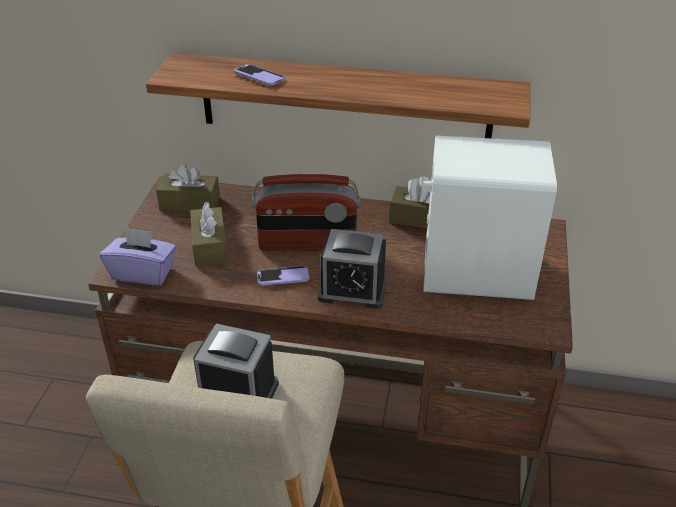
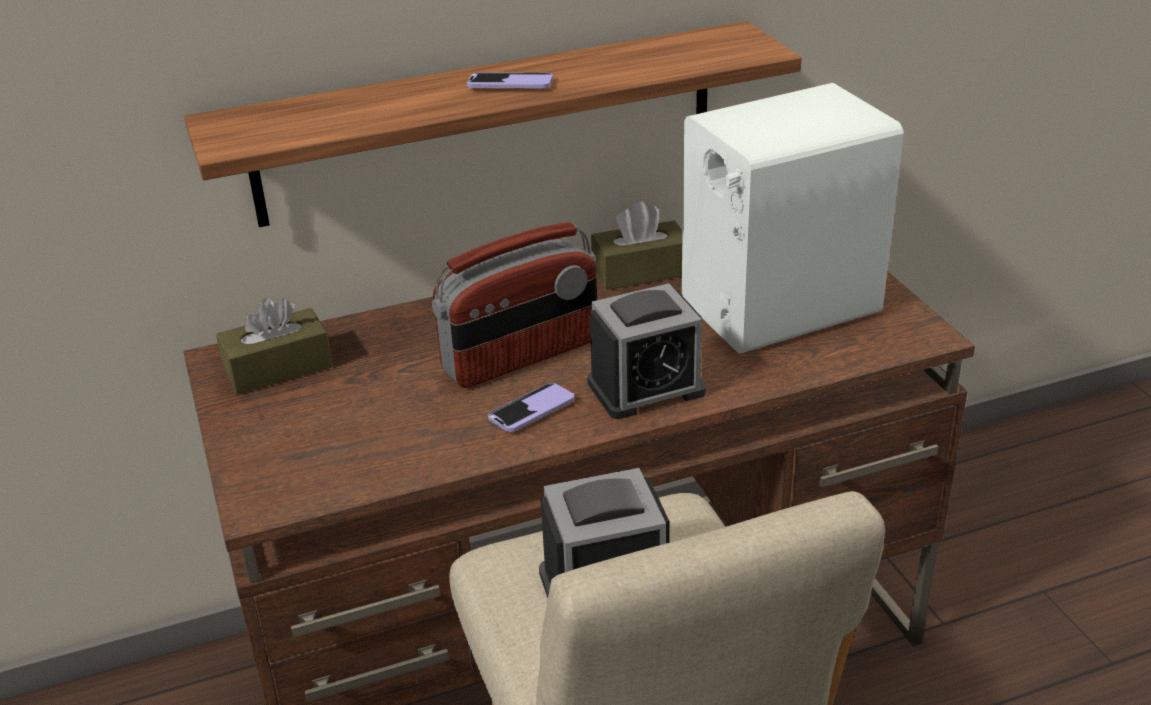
camera: 30 degrees left, 5 degrees down
(143, 273) = (305, 488): purple tissue box -> none
(210, 246) = (375, 412): brown tissue box -> none
(259, 76) = (374, 107): phone -> phone (510, 84)

